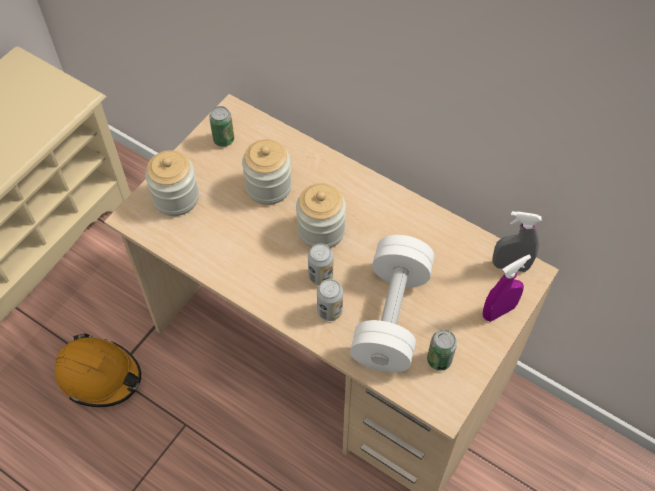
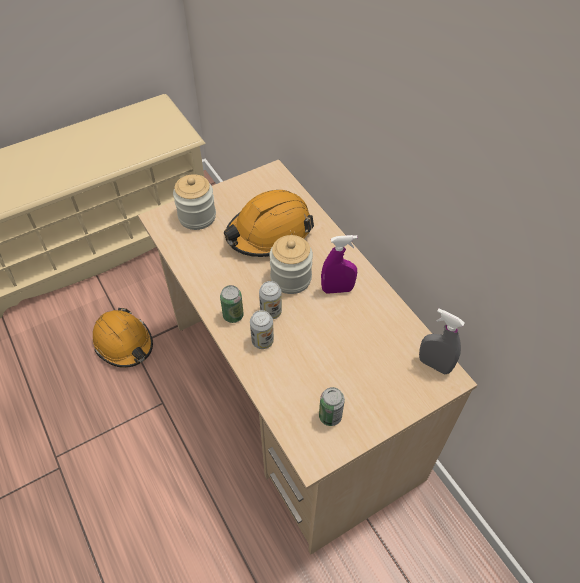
camera: 25 degrees right, 5 degrees down
(223, 139) = (256, 189): can -> can (233, 315)
(268, 187) = (269, 232): jar -> orange hard hat
(391, 316) = (309, 365): white dumbbell -> none
(498, 311) = (403, 398): purple spray bottle -> purple spray bottle (337, 289)

